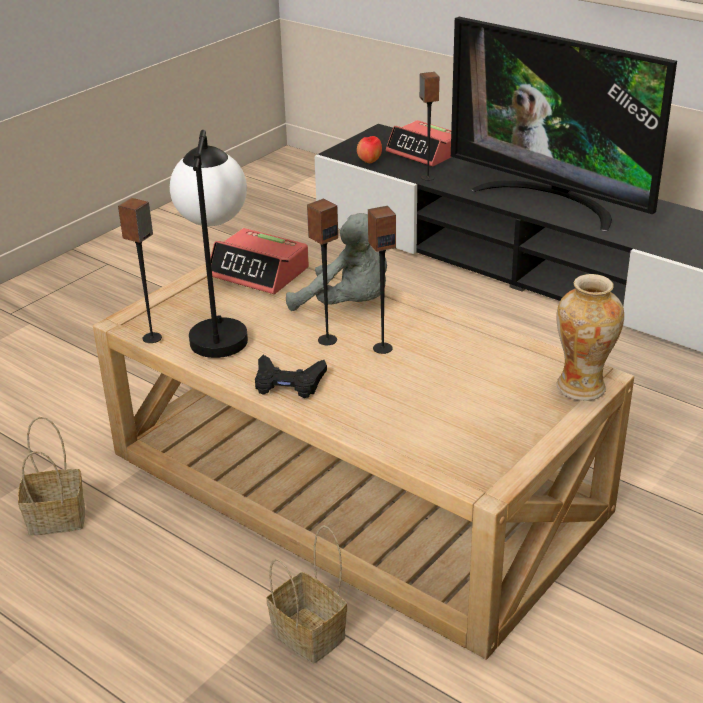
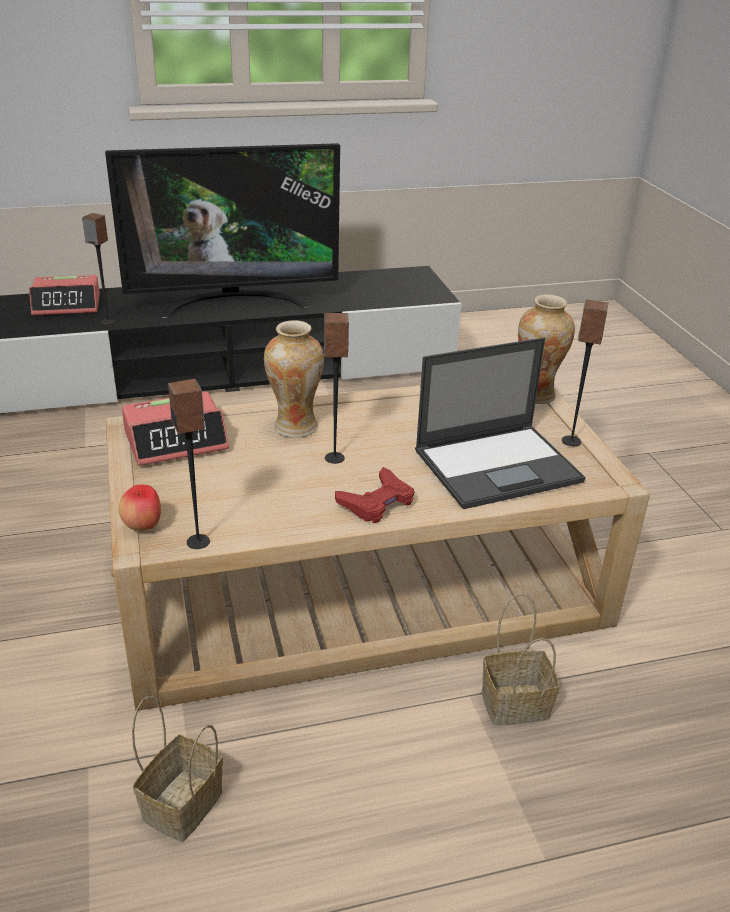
camera: 55 degrees left, 0 degrees up
(220, 329) = (240, 499): table lamp -> none
(288, 382) = (377, 502): black game controller -> red game controller
(347, 305) = (295, 427): grey plush toy -> vase
(369, 162) = (31, 329): apple -> apple (143, 526)
(382, 348) = (381, 440): speaker -> speaker (570, 441)
(423, 415) = (499, 465): none -> laptop

